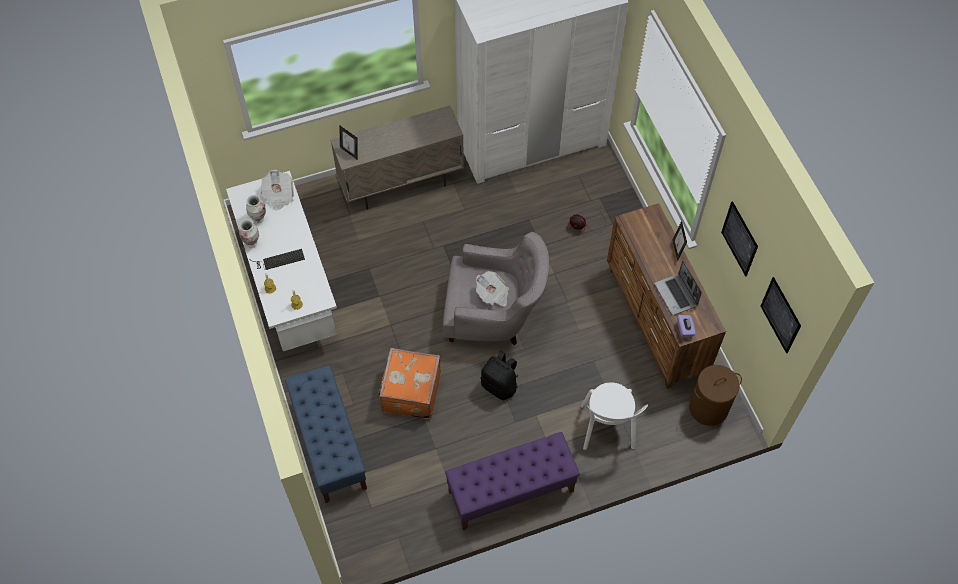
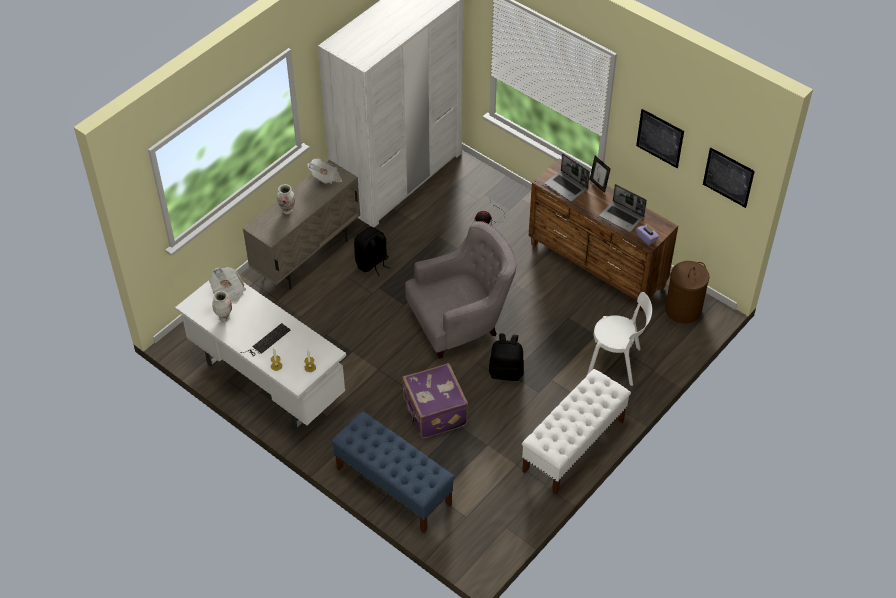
camera: 30 degrees left, 10 degrees down
(252, 243) = (233, 339): vase -> vase (287, 211)
(350, 152) = (268, 231): picture frame -> none
(410, 392) = (434, 413): orange suitcase -> purple suitcase
(453, 218) = (372, 263): none -> black backpack
(492, 294) = (462, 294): newspaper -> newspaper (326, 178)
(510, 491) = (573, 446): purple bench -> white bench
(607, 429) = (617, 363): white chair -> white chair turned 45 degrees counterclockwise
(645, 237) = (566, 187): none -> laptop

